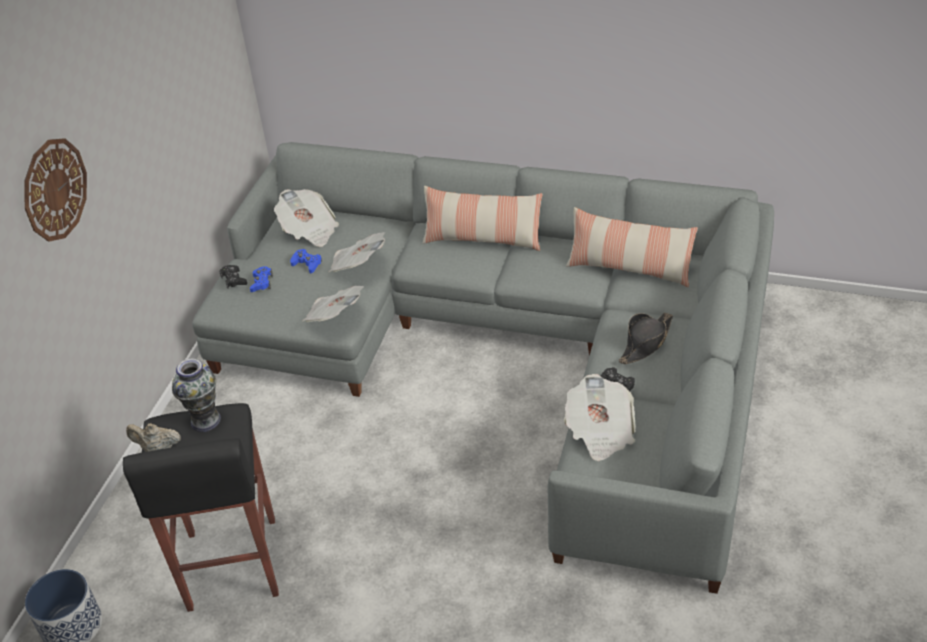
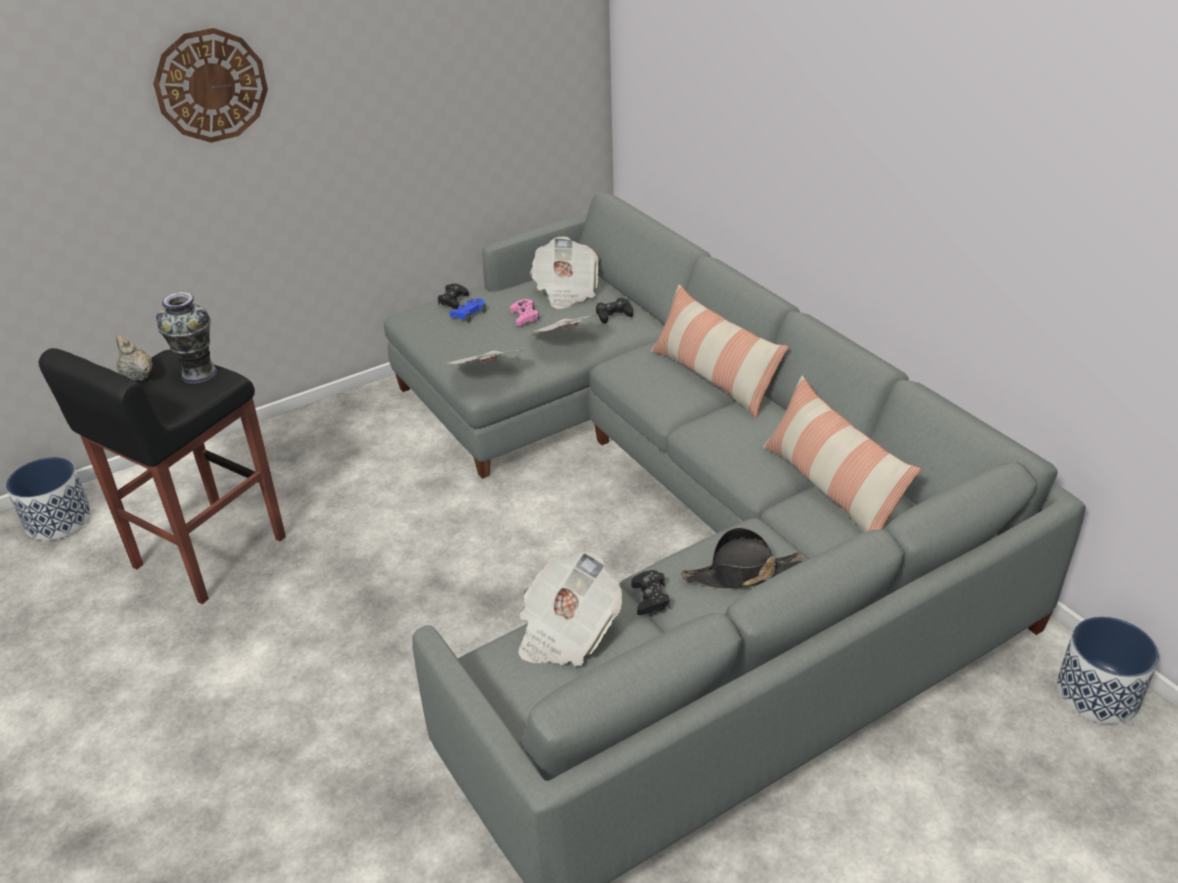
camera: 40 degrees right, 5 degrees down
(307, 264) = (524, 317): blue game controller -> pink game controller
(365, 231) = (613, 314): none -> black game controller
(813, 308) = (1098, 694): none -> planter

